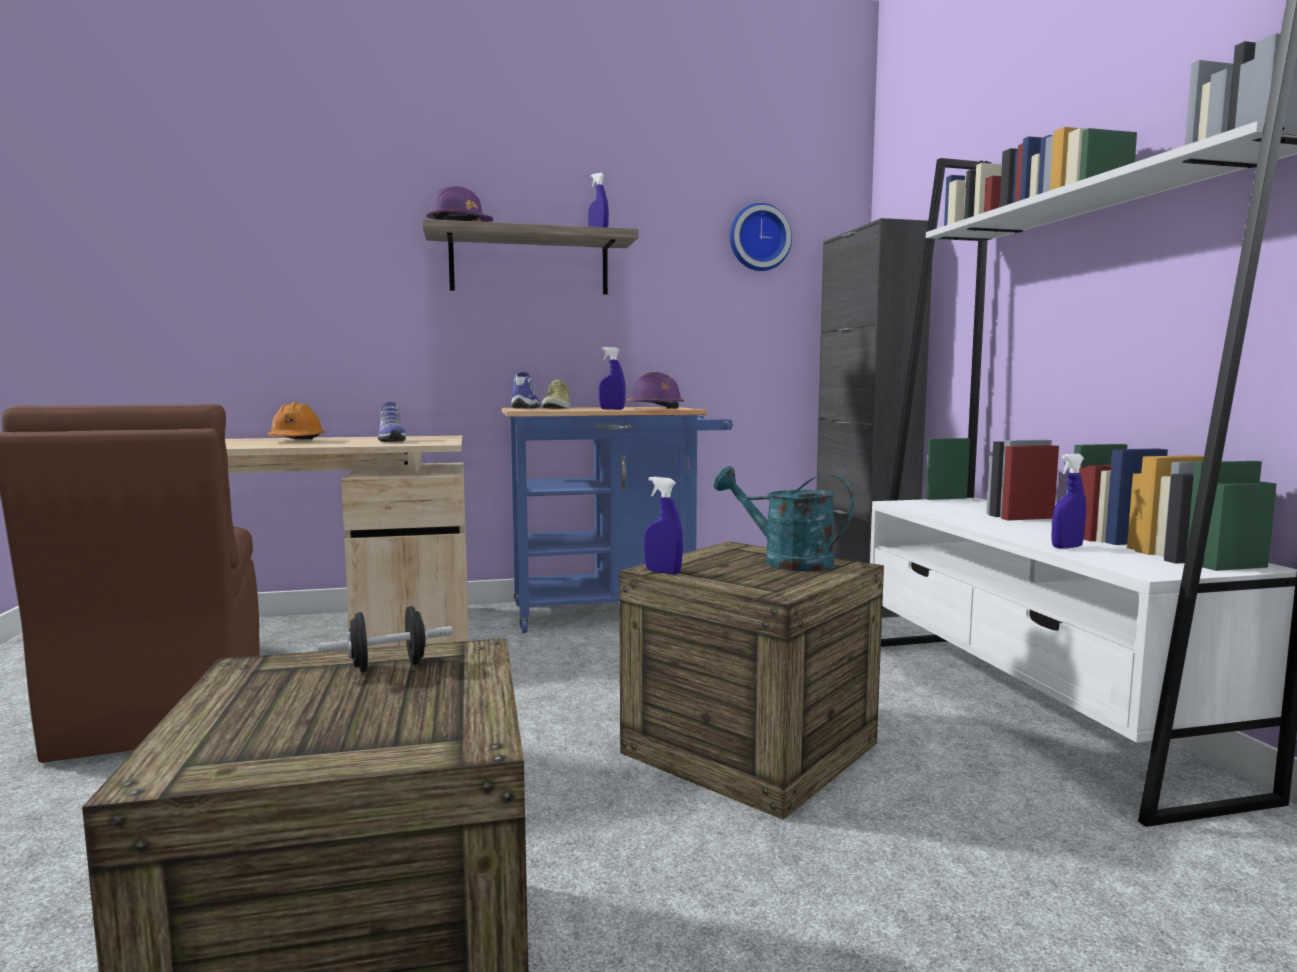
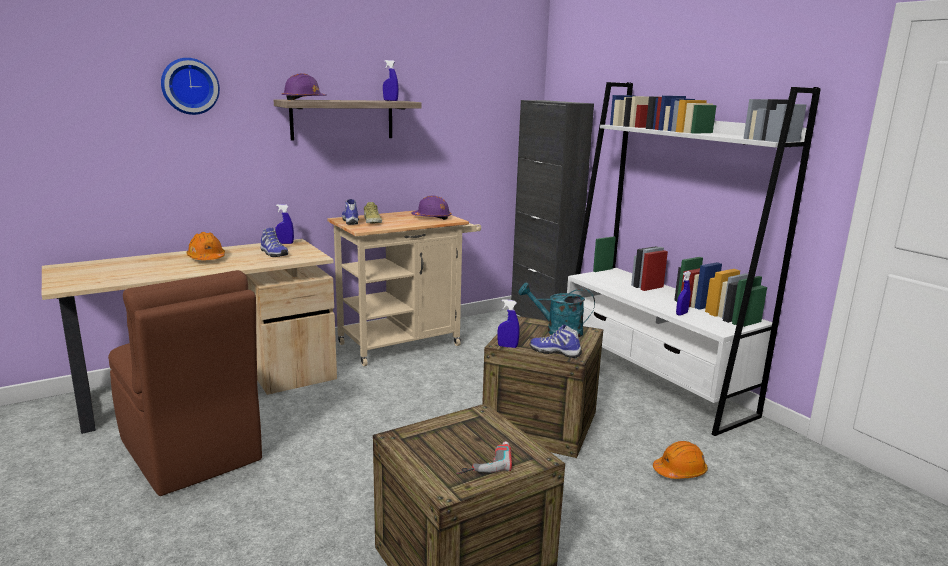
camera: 20 degrees left, 10 degrees up
(340, 730) = (484, 462): none -> power drill
(388, 667) = (458, 428): black dumbbell -> none
(612, 409) = (413, 224): blue spray bottle -> blue spray bottle (285, 243)
(614, 611) = (406, 343): blue cart -> beige cart
(747, 585) = (555, 352): none -> shoe
(758, 238) = (482, 97): wall clock -> wall clock (189, 86)
(1021, 890) = (679, 471): none -> orange hard hat

